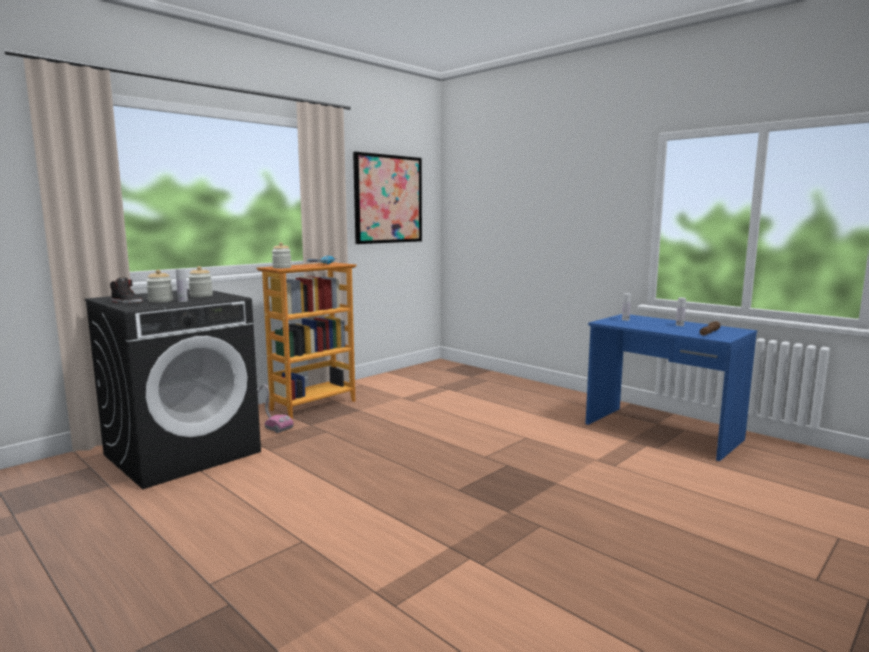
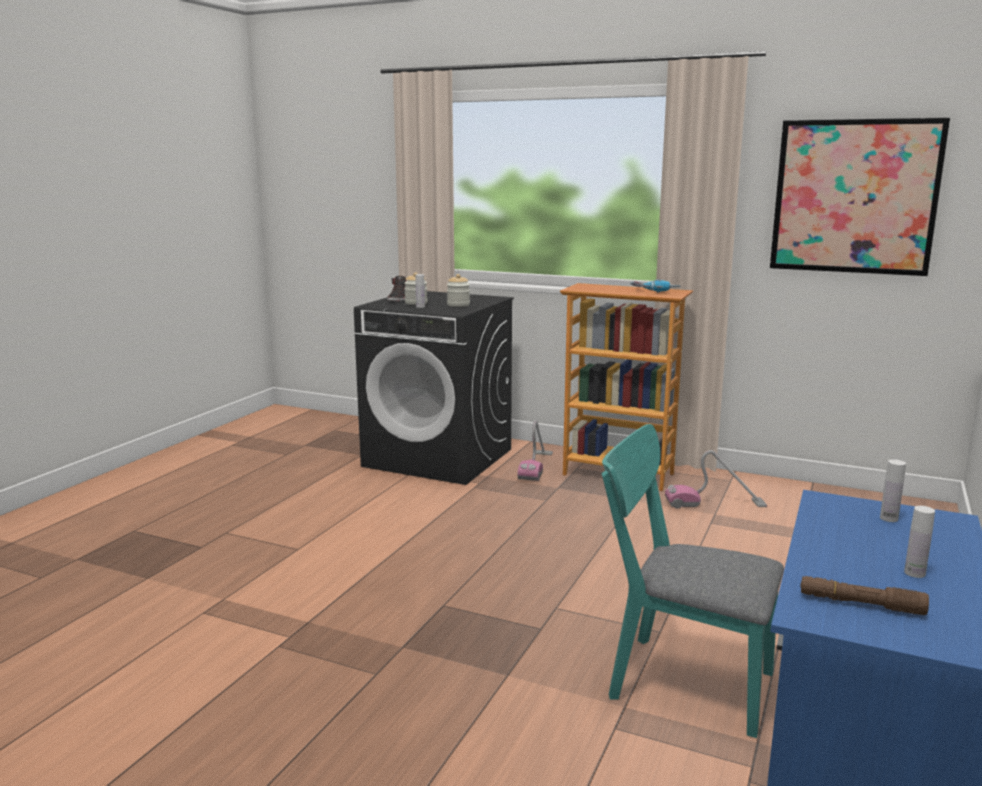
camera: 70 degrees right, 5 degrees up
(282, 267) = (587, 287): jar -> none
(388, 394) = (715, 503): none -> vacuum cleaner
(575, 443) = (678, 680): none -> turquoise chair

